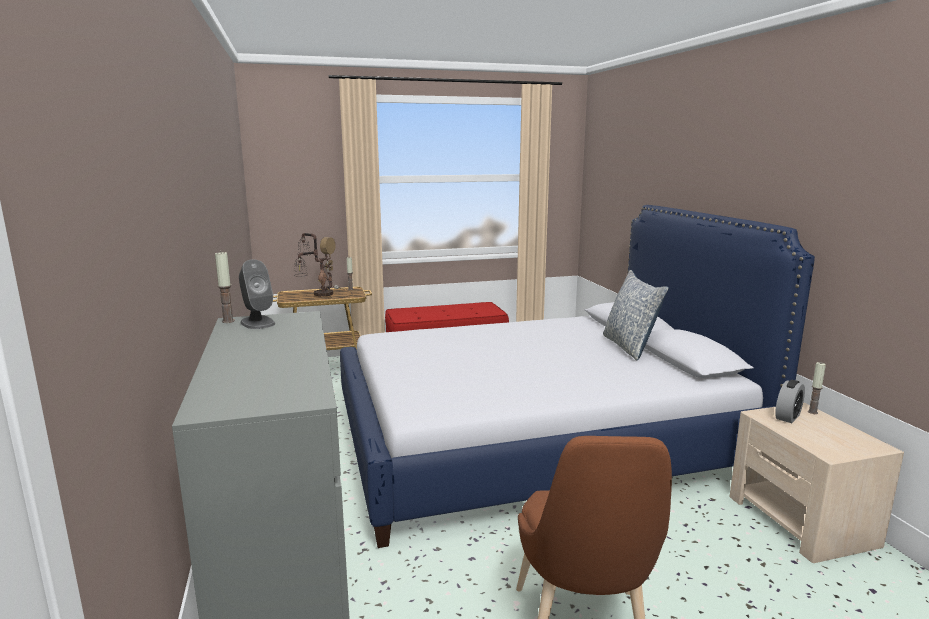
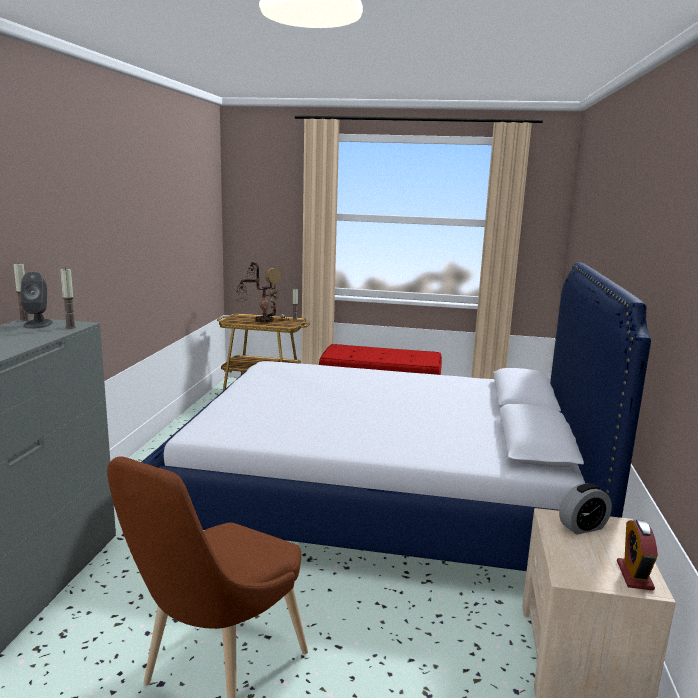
camera: 25 degrees right, 0 degrees up
(630, 347) = (492, 417): pillow -> none
(812, 412) = (624, 530): candle -> candle (70, 327)
(861, 441) = (634, 575): none -> alarm clock

